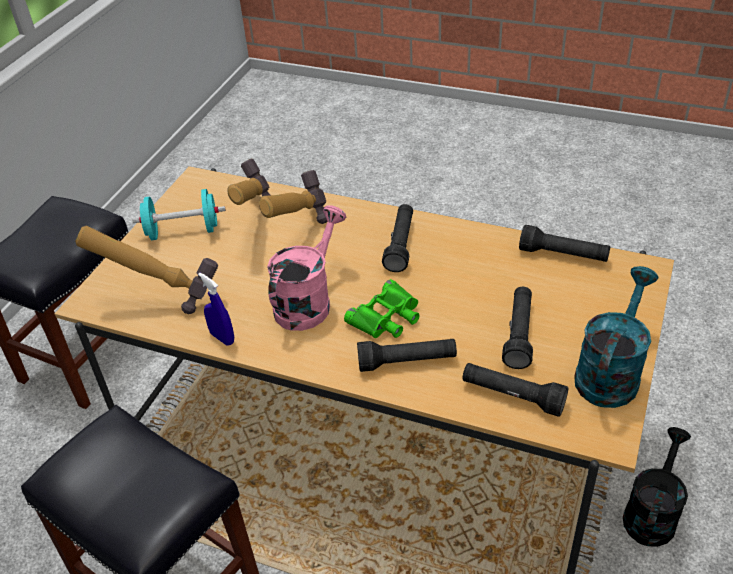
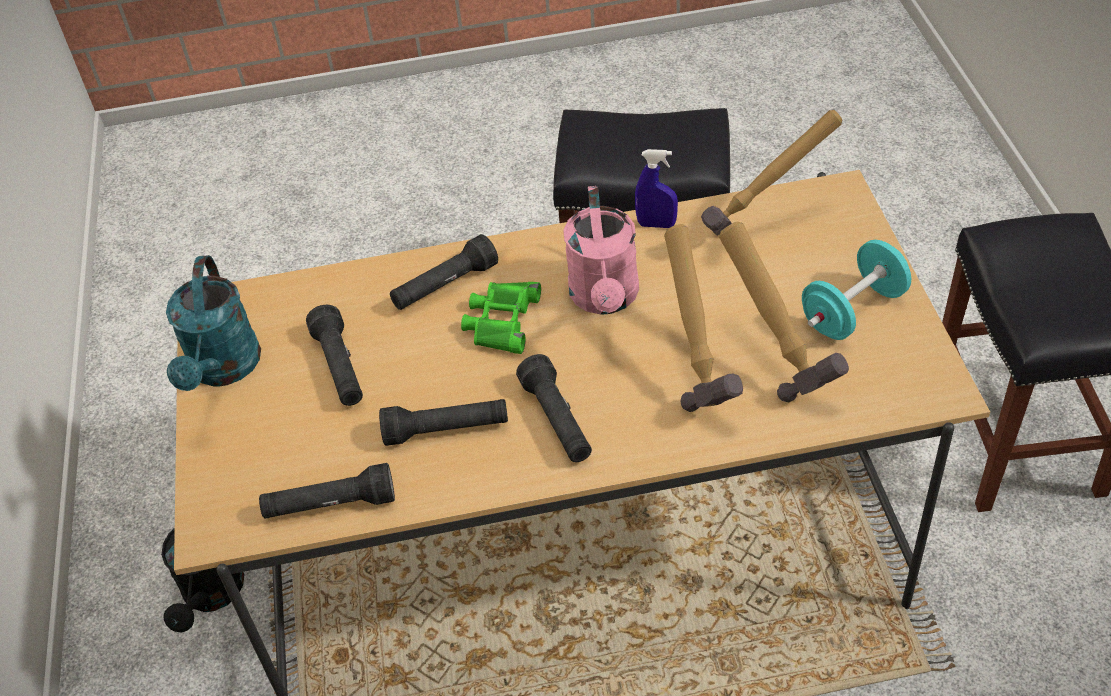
camera: 150 degrees right, 5 degrees up
(512, 396) = (317, 301): black flashlight -> black flashlight (447, 430)

